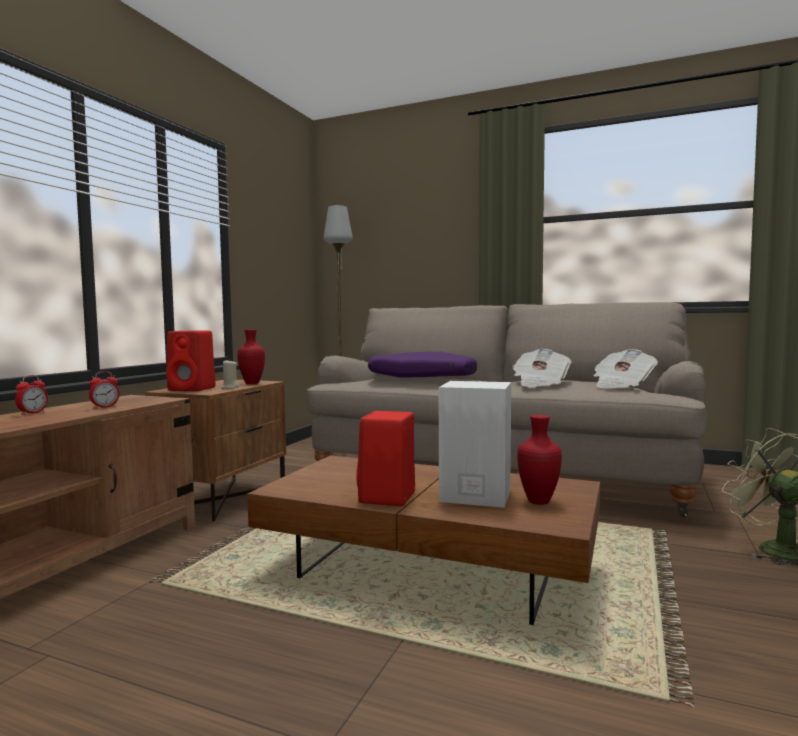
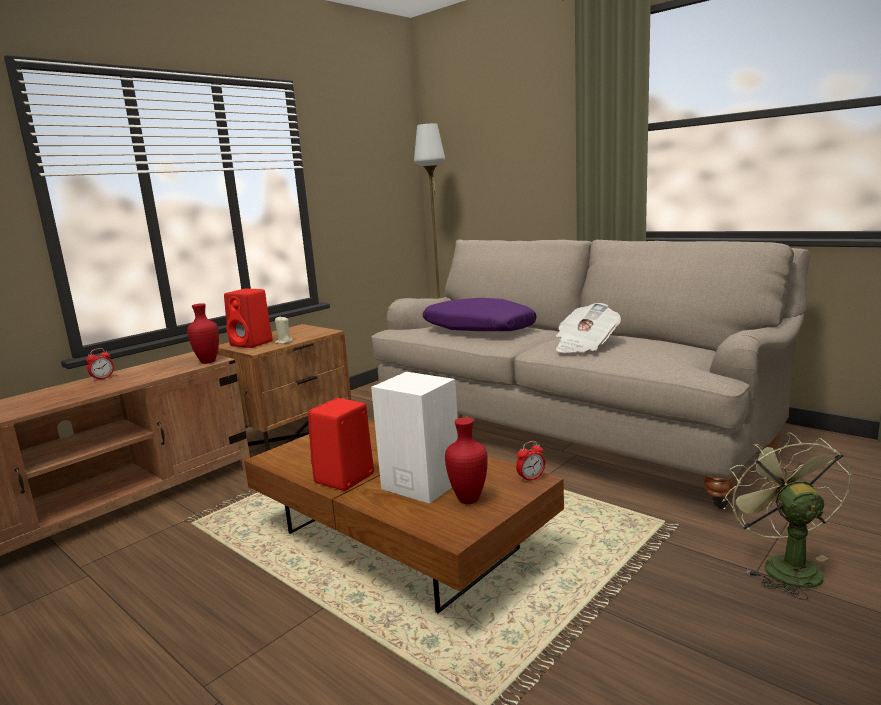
camera: 20 degrees right, 10 degrees up
(105, 407) = (158, 372): alarm clock -> alarm clock (531, 478)
(252, 383) = (311, 334): red vase -> red vase (208, 361)
(621, 386) = (670, 355): newspaper -> none

